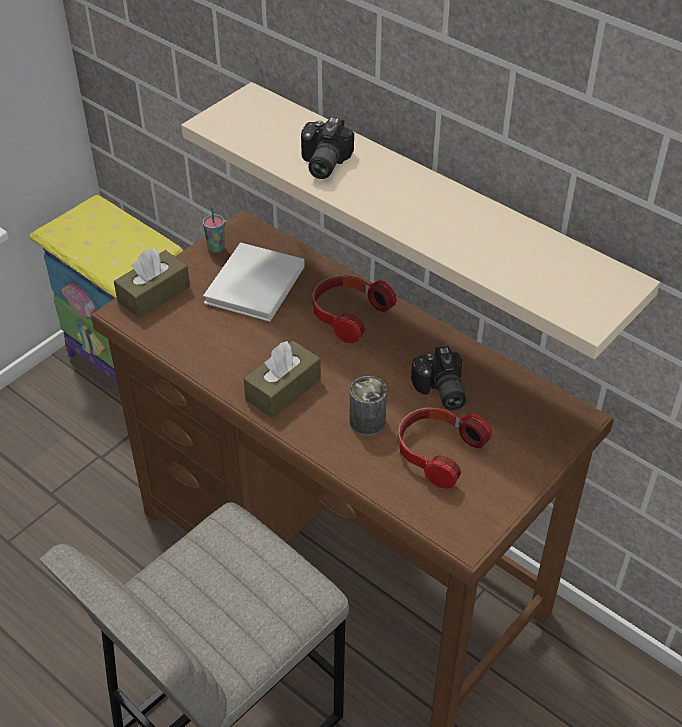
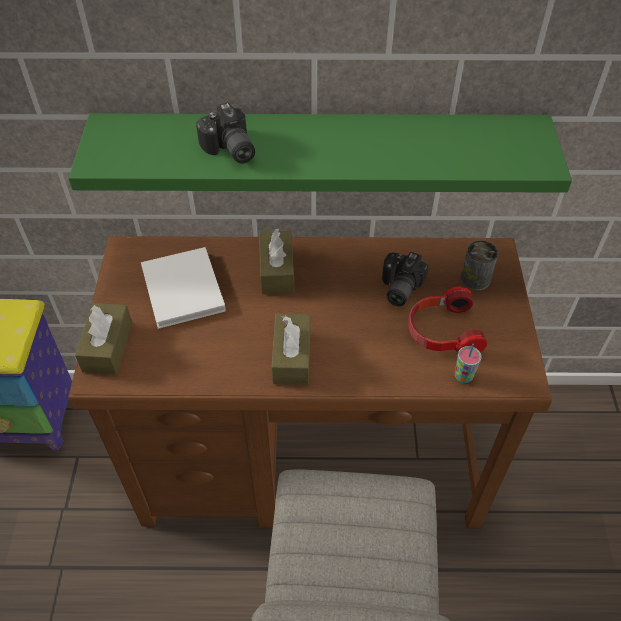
camera: 40 degrees left, 5 degrees up
(216, 248) = (120, 278): cup -> cup (463, 376)
(347, 314) = (277, 271): headphones -> brown tissue box
(367, 421) = (375, 341): can -> can (475, 279)
(432, 209) = (319, 148): beige shelf -> green shelf
(440, 392) = (398, 288): camera -> camera turned 75 degrees clockwise

